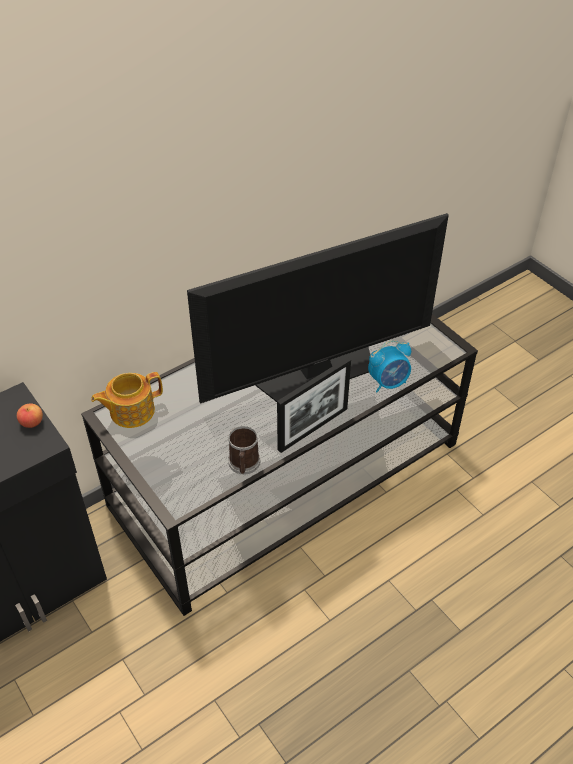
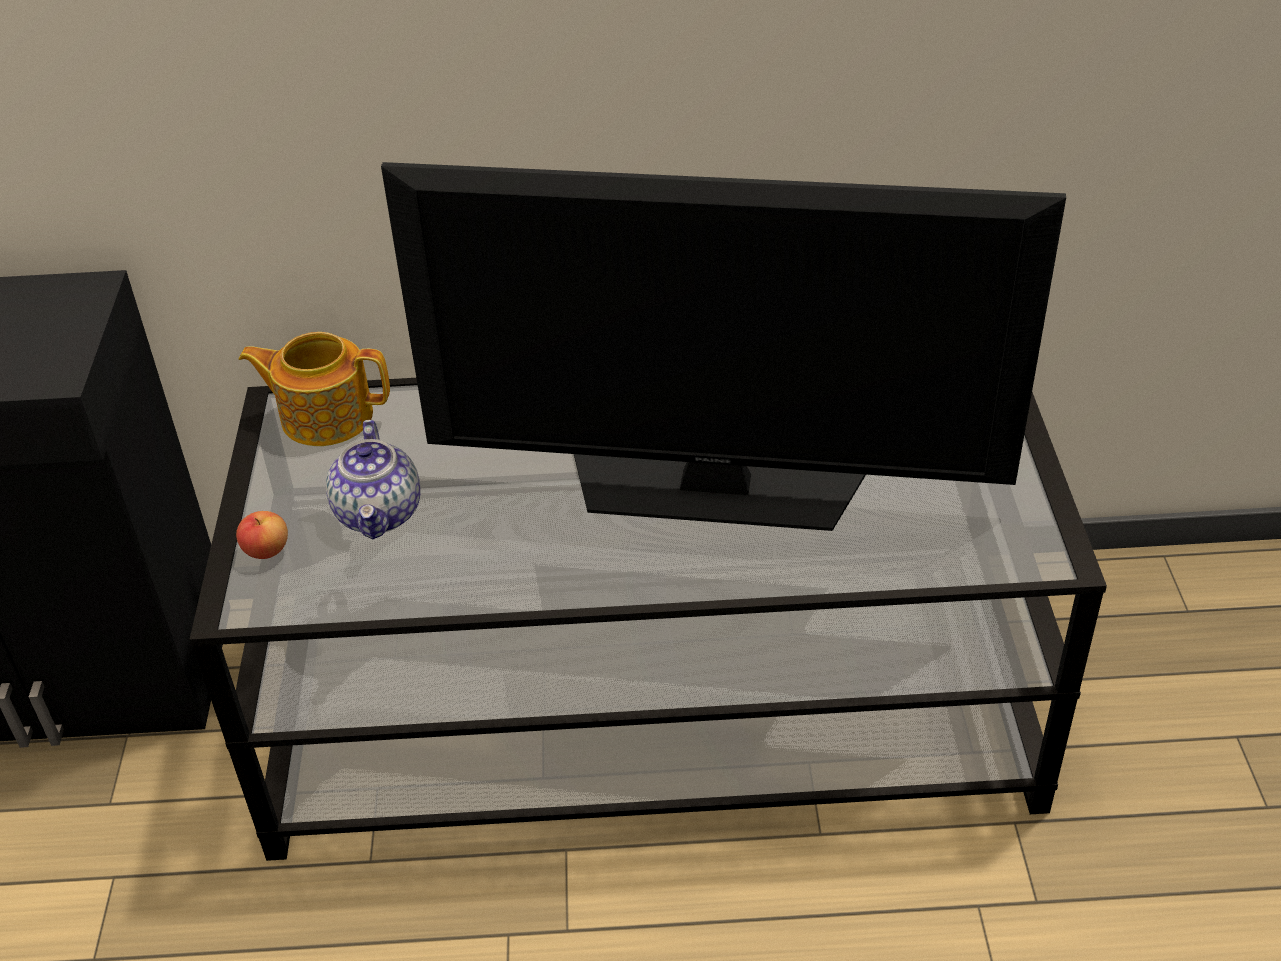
camera: 35 degrees right, 5 degrees down
(32, 422) = (70, 335): apple -> apple (266, 550)
(196, 442) = (380, 514): none -> teapot
(244, 464) = (421, 591): mug -> none
(313, 429) = (607, 586): picture frame -> none
(388, 383) = (841, 566): alarm clock -> none

